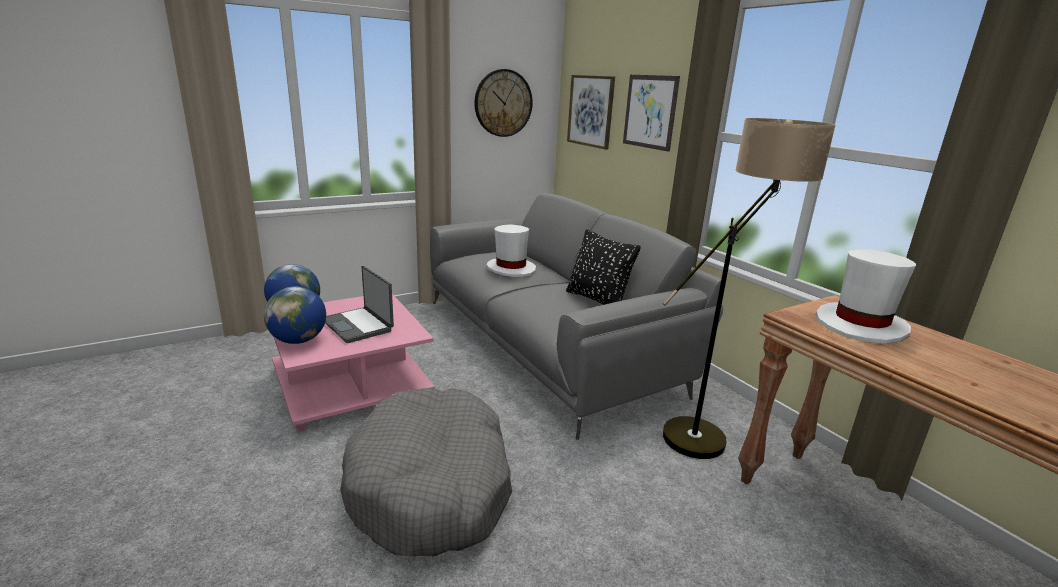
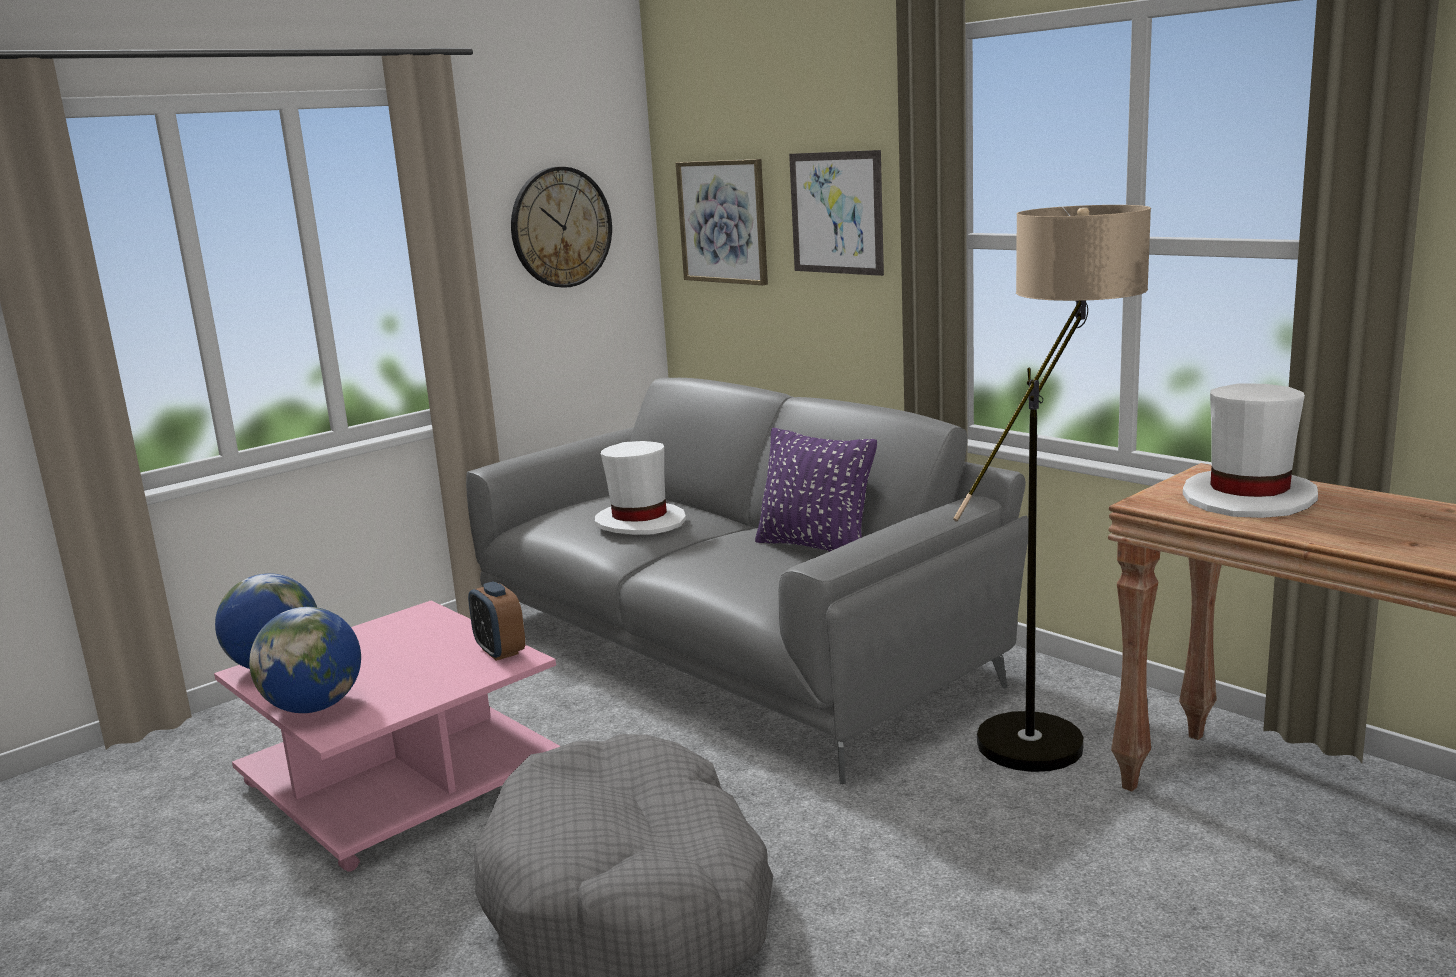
camera: 10 degrees left, 5 degrees down
(358, 325) = (409, 664): laptop -> none
(407, 327) = (500, 651): none -> alarm clock
(597, 300) = (815, 547): black pillow -> purple pillow

